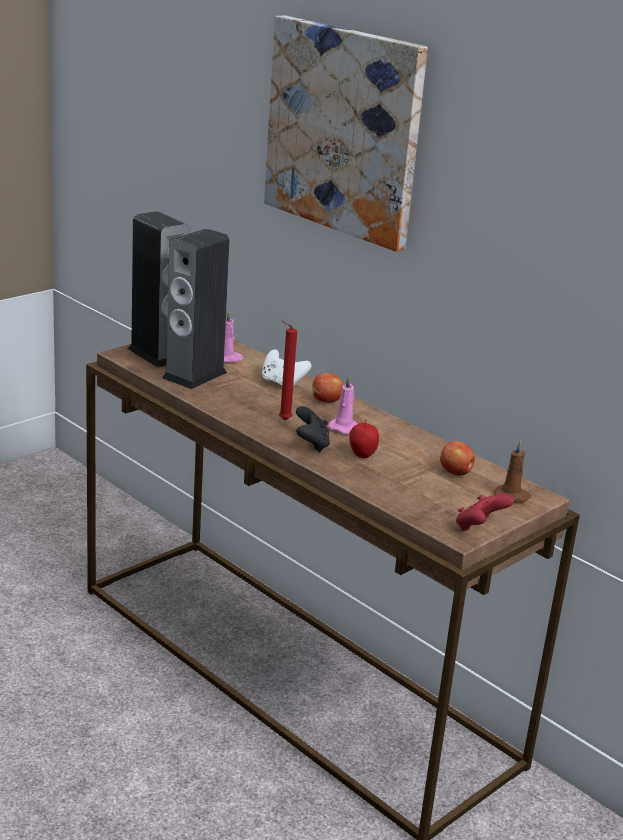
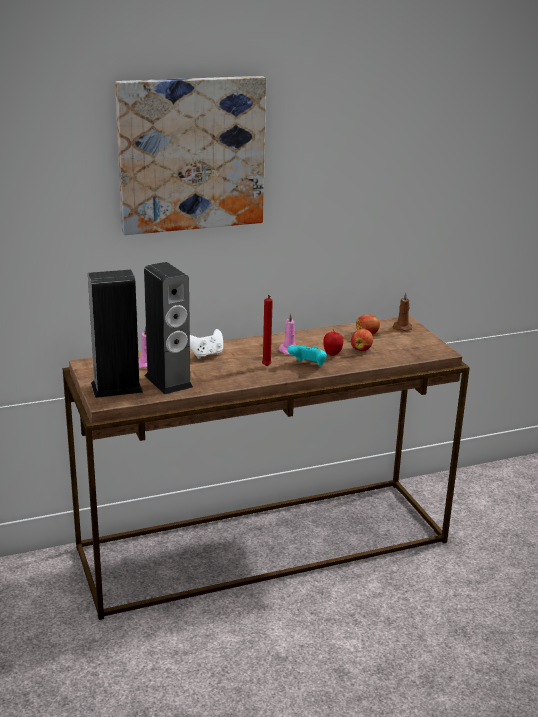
camera: 65 degrees left, 0 degrees up
(311, 444) = (308, 365): black game controller -> turquoise game controller
(327, 401) = (244, 346): apple -> apple (361, 349)
(479, 528) = (436, 344): red game controller -> none

